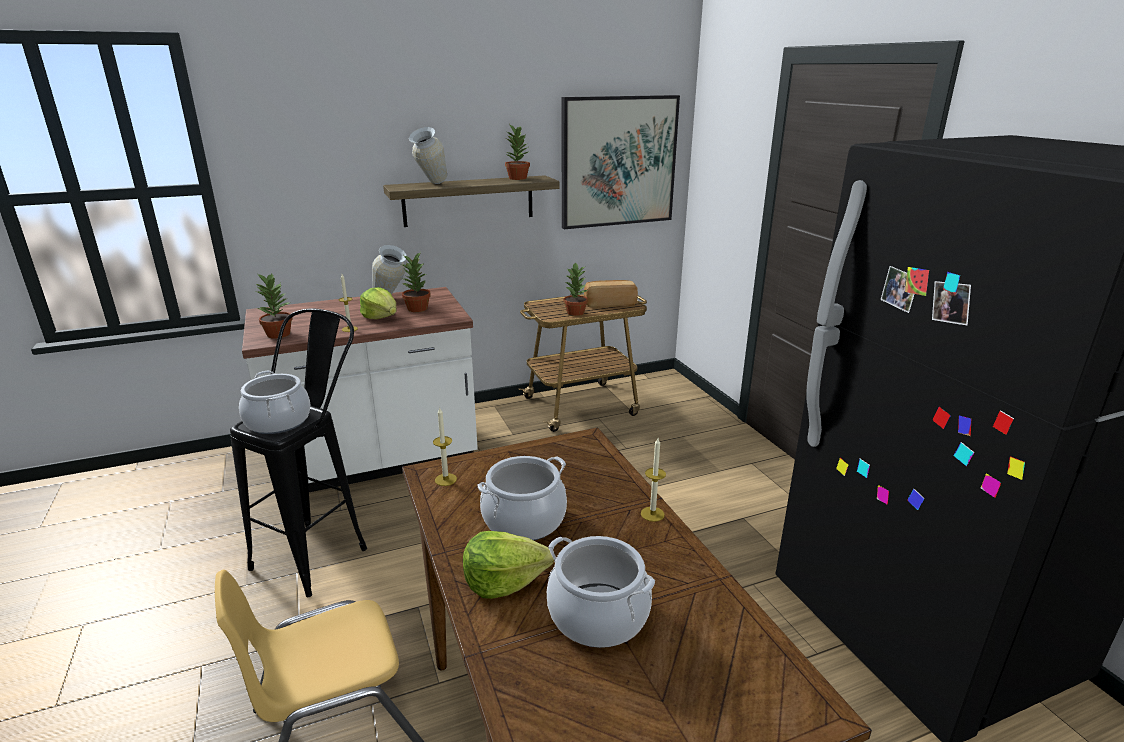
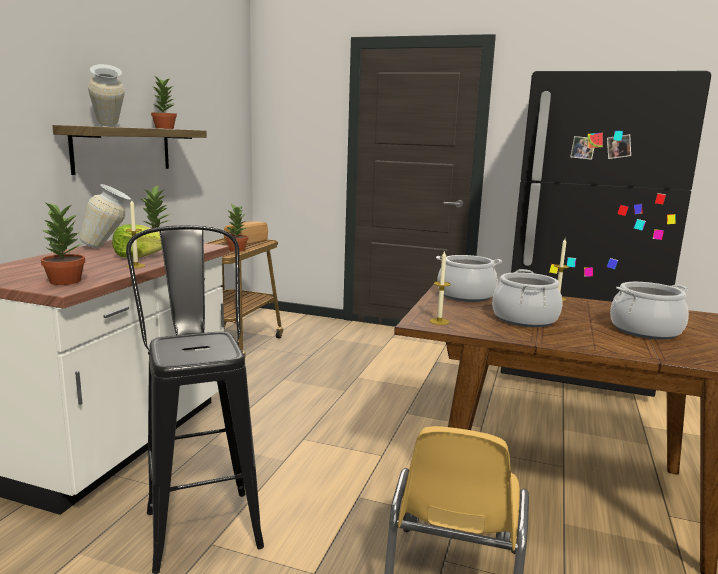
camera: 50 degrees left, 10 degrees down
(278, 421) = (198, 348): cooking pot -> cooking pot (465, 295)
(504, 580) = (589, 338): lettuce -> none
(618, 162) = (216, 122): picture -> none

